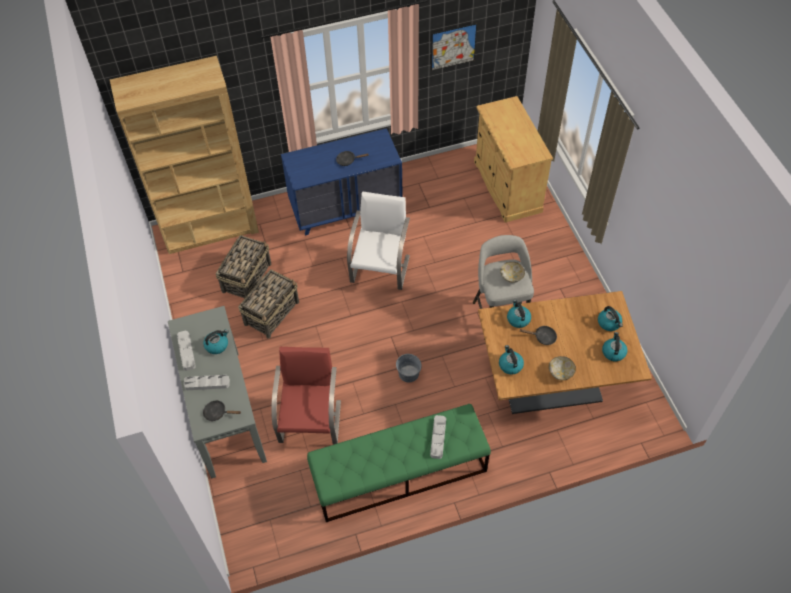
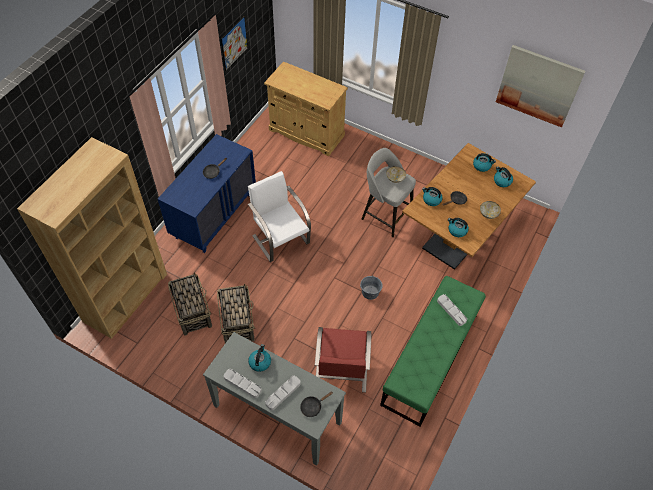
camera: 45 degrees left, 0 degrees up
(310, 420) = (341, 371): red chair -> red chair turned 135 degrees counterclockwise
(699, 266) = (538, 86): none -> picture

